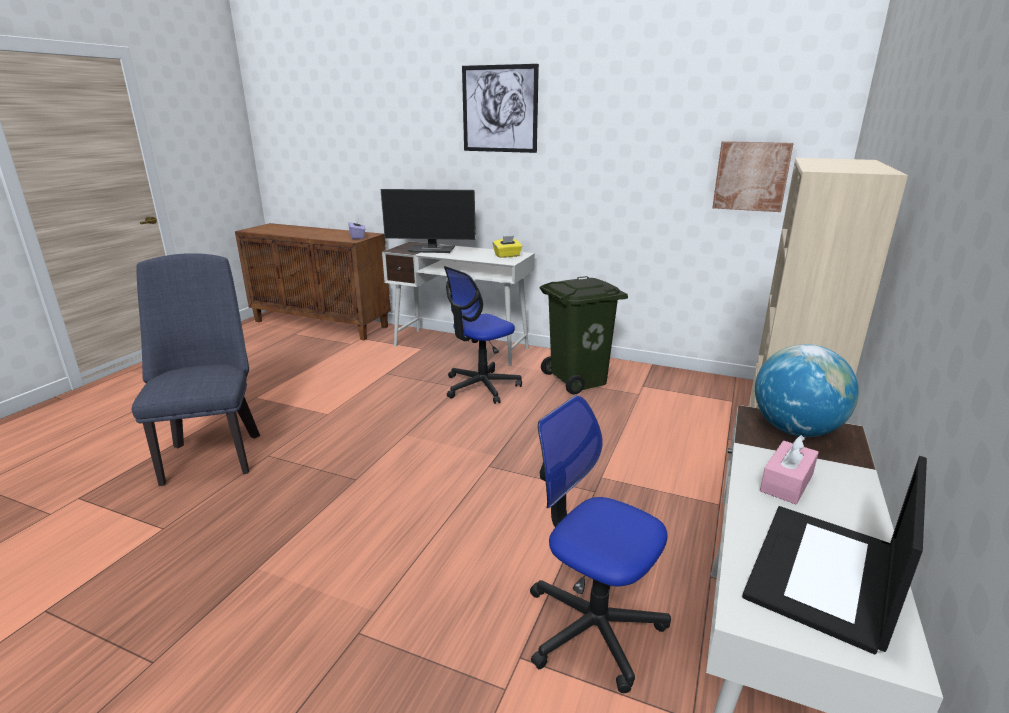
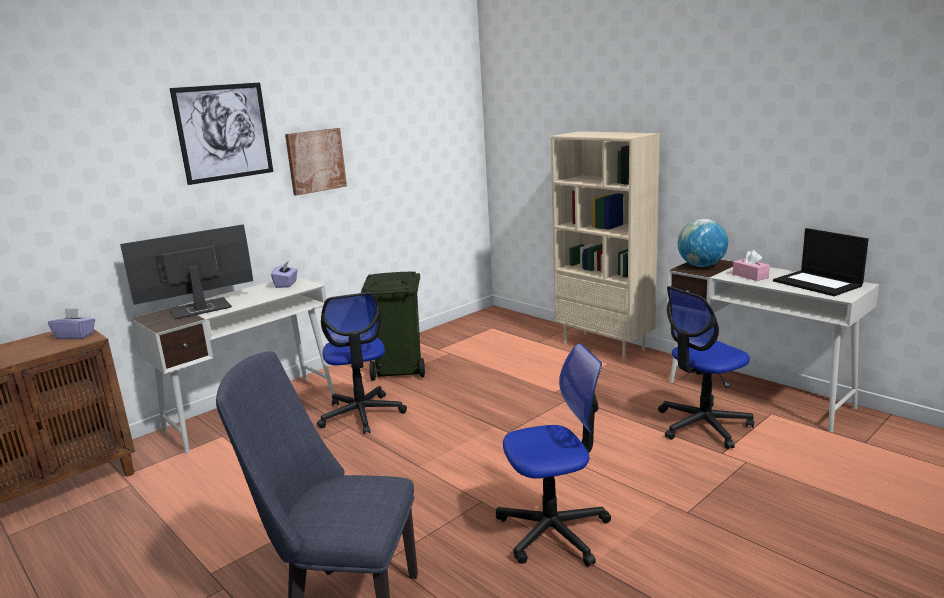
camera: 65 degrees left, 5 degrees down
(311, 532) = (553, 531): none -> office chair
(433, 249) = (199, 310): monitor -> monitor turned 150 degrees counterclockwise
(507, 256) = (286, 284): yellow tissue box -> purple tissue box
(751, 176) = (437, 159): picture -> picture (315, 161)

